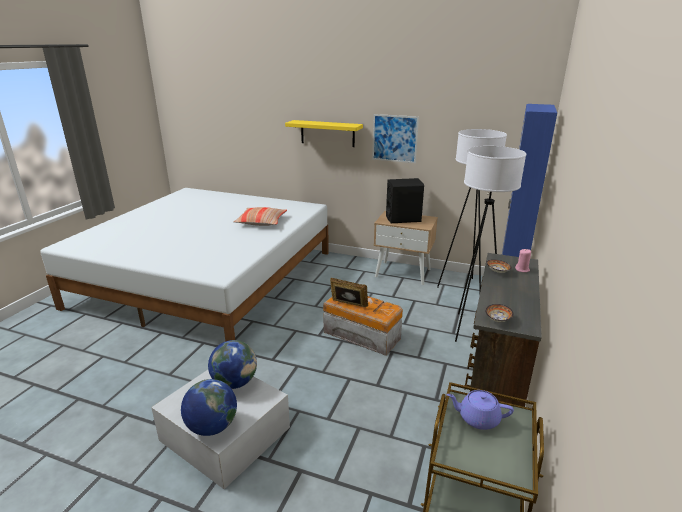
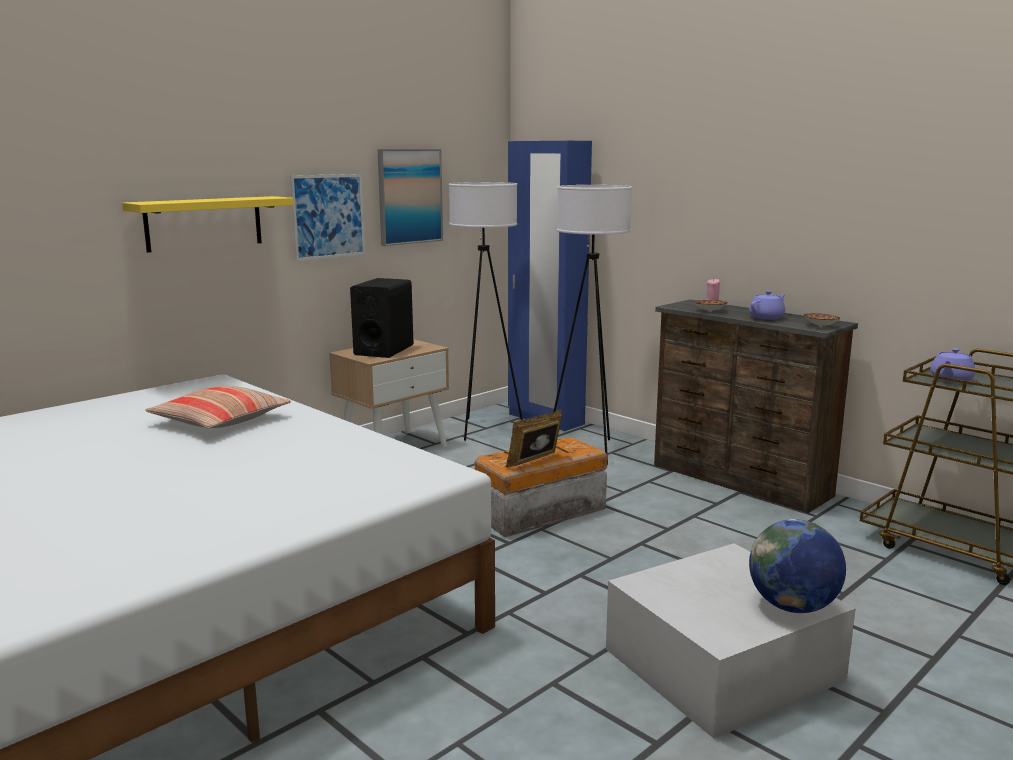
camera: 65 degrees left, 10 degrees down
(235, 382) = (684, 576): globe -> none
(454, 133) = (409, 196): none -> picture
(504, 294) = (767, 317): none -> purple teapot

